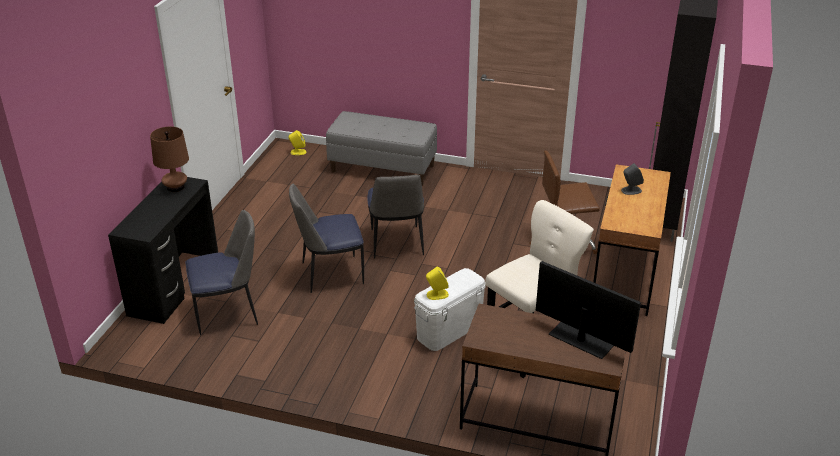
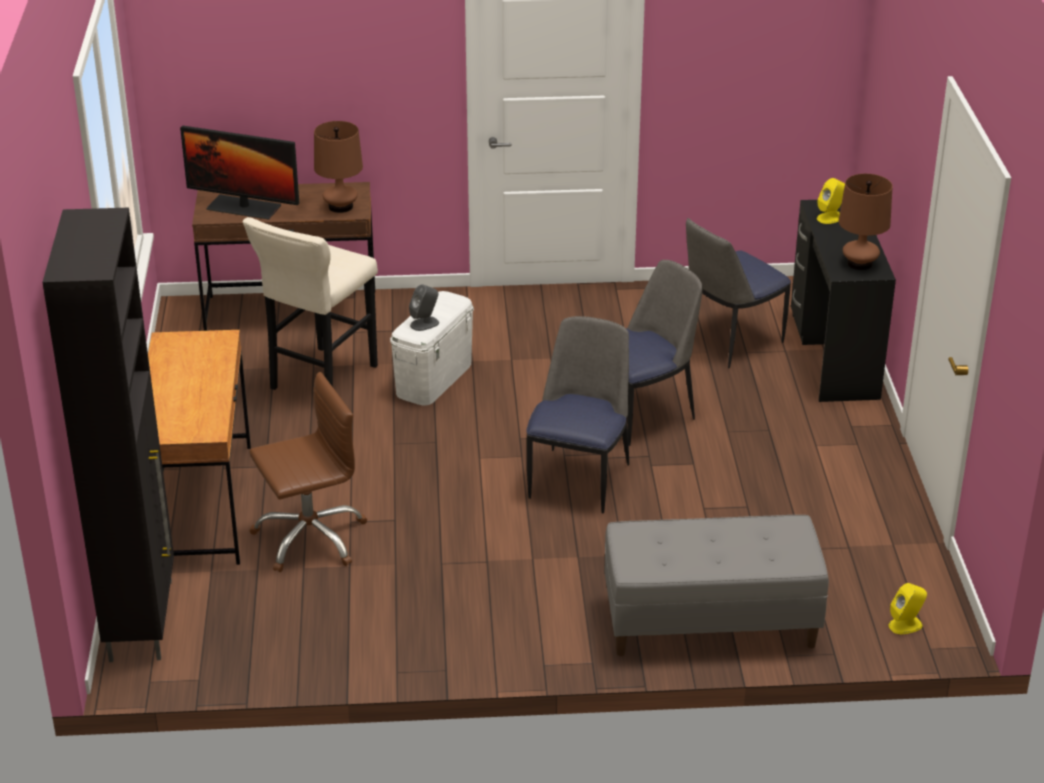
camera: 160 degrees right, 0 degrees up
(396, 243) = (580, 479): chair -> chair turned 45 degrees clockwise
(437, 294) = (443, 303): yellow speaker -> yellow speaker (830, 217)
(497, 321) = (340, 207): none -> brown table lamp
(631, 190) = (198, 396): grey speaker -> grey speaker (425, 324)

